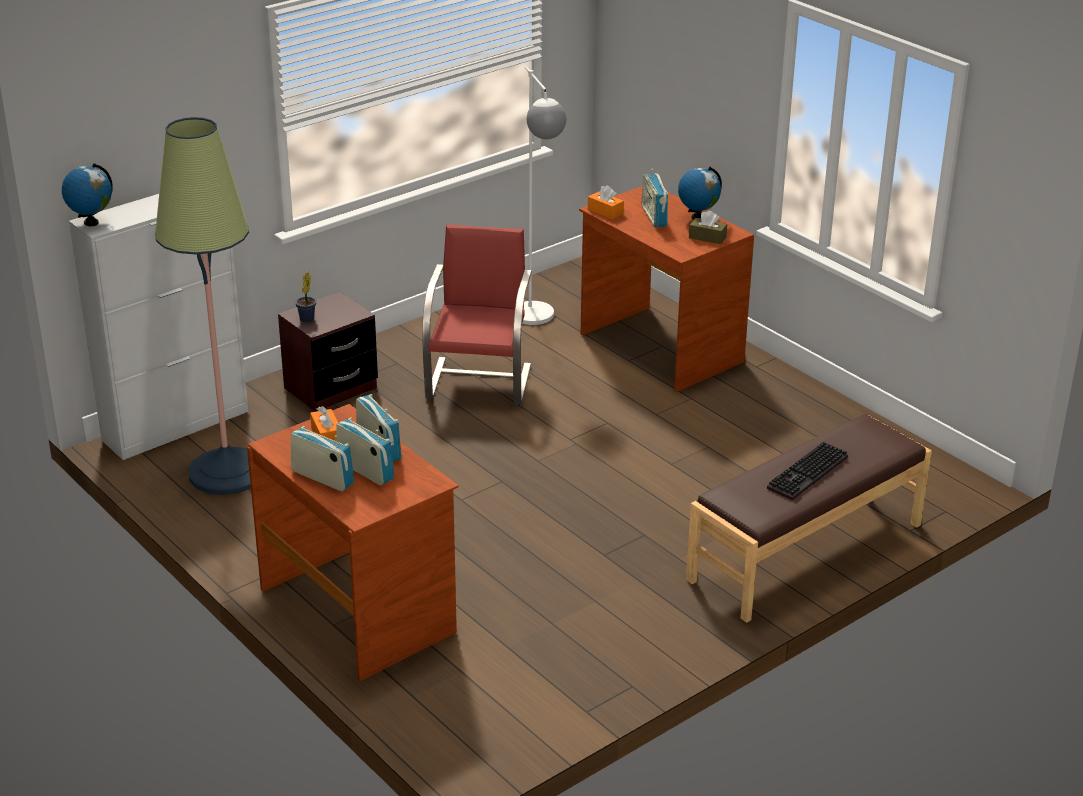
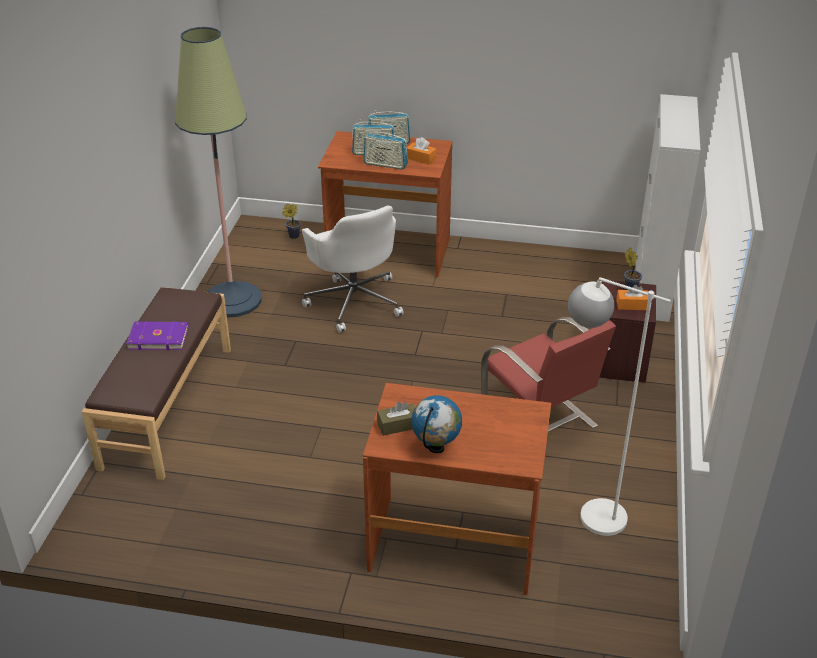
camera: 140 degrees right, 5 degrees up
(91, 222) = (682, 100): globe -> none
(227, 472) = (572, 279): floor lamp -> floor lamp (232, 300)
(441, 704) = (292, 236): none -> potted plant
(485, 567) = (354, 301): none -> white office chair
(605, 211) = (523, 410): orange tissue box -> orange tissue box (632, 305)
(654, 216) = (475, 427): radio -> none
(808, 474) = (158, 337): keyboard -> purple book

